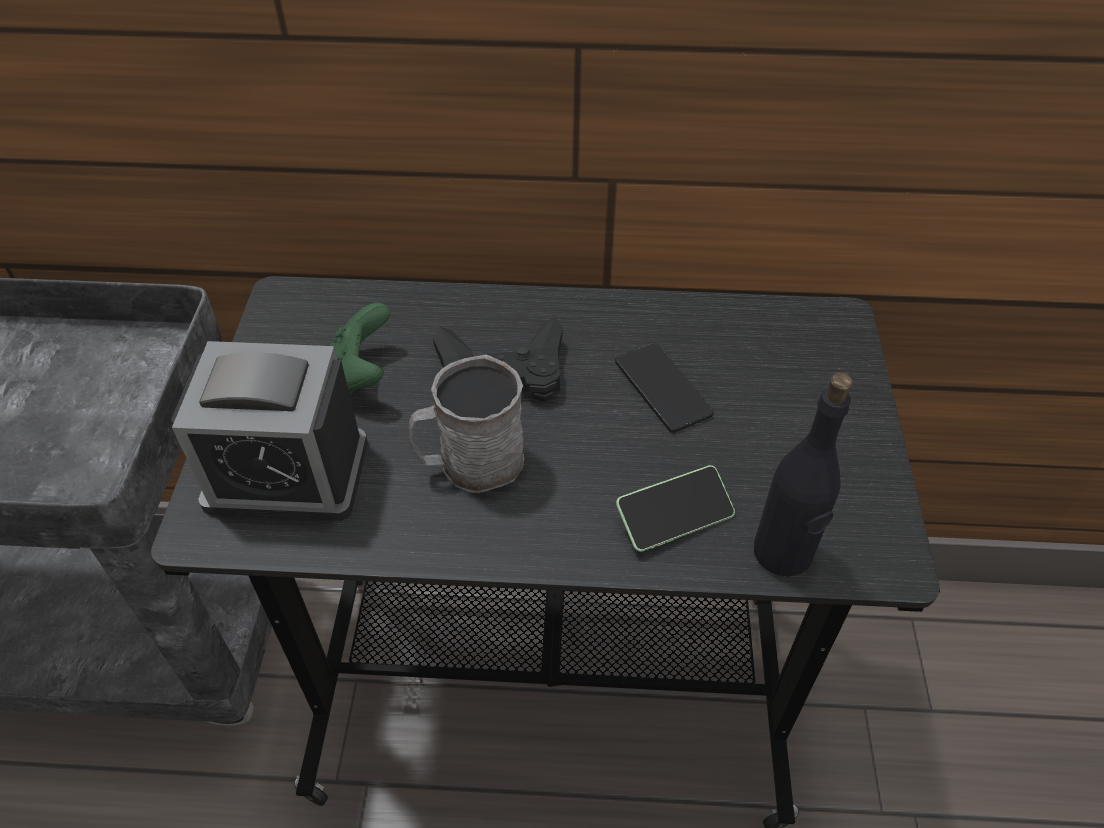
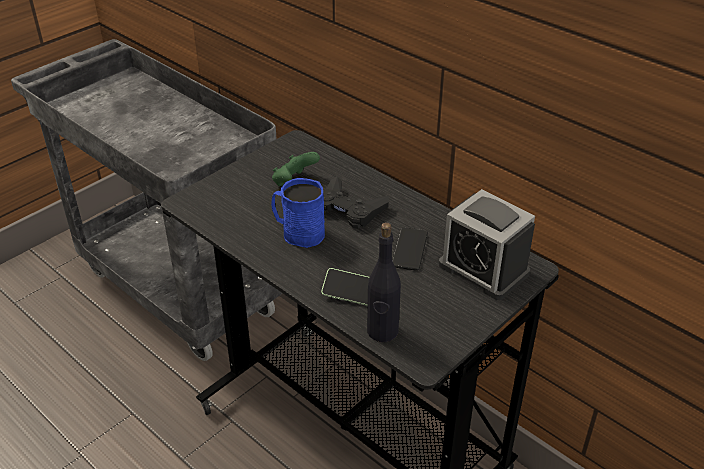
camera: 40 degrees right, 10 degrees down
(287, 474) = (230, 200): alarm clock -> alarm clock (483, 269)
(470, 463) = (298, 233): grey mug -> blue mug

